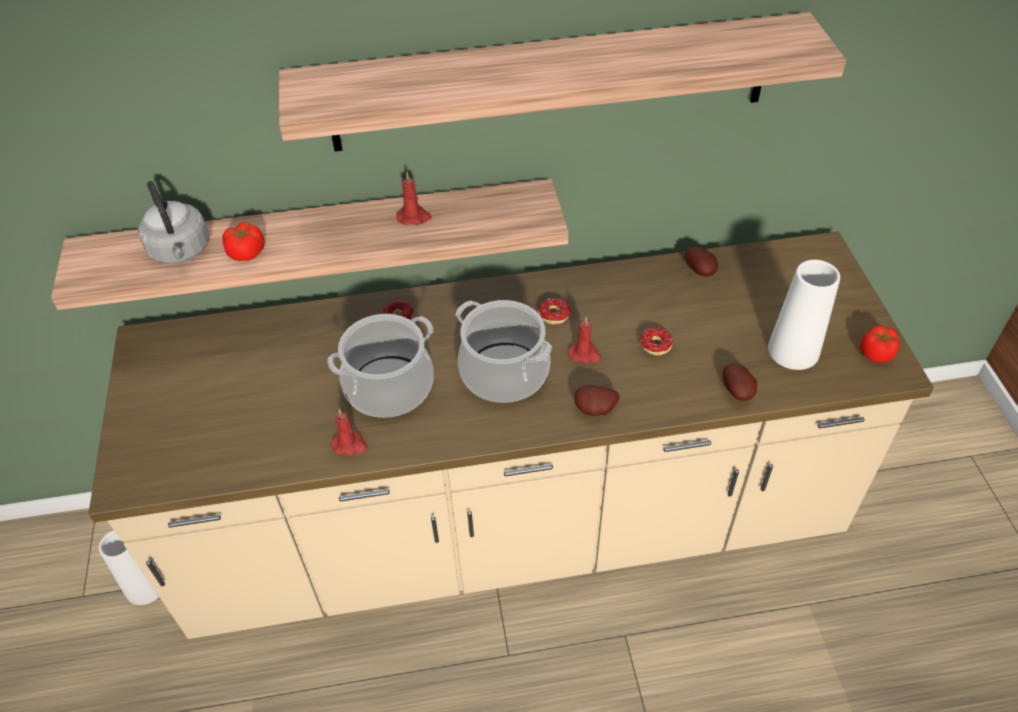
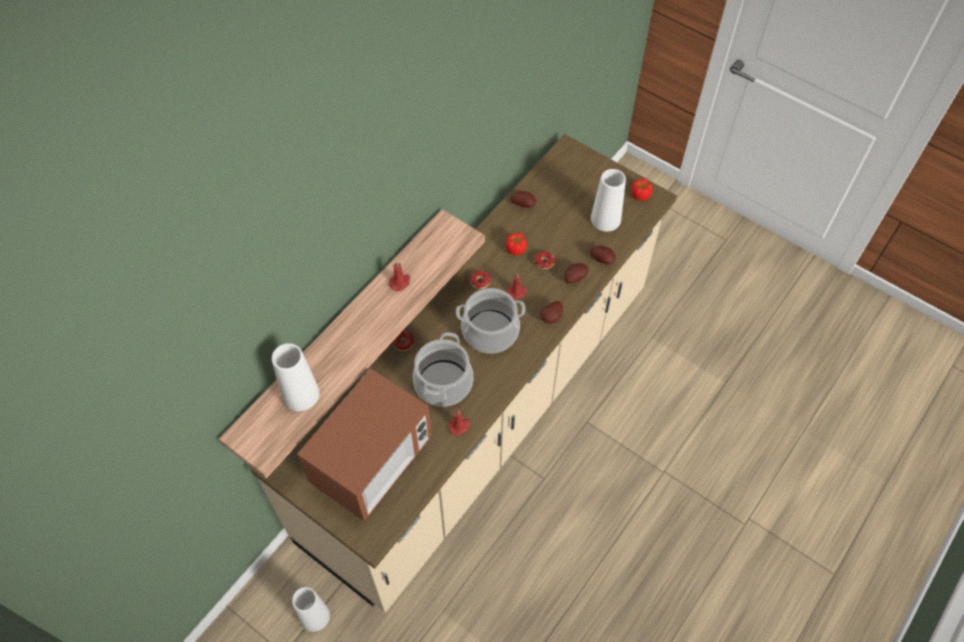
camera: 45 degrees left, 10 degrees up
(181, 252) = (300, 394): grey kettle -> white vase
(222, 408) = (372, 462): none -> microwave
(247, 253) = (338, 367): tomato -> tomato (516, 248)
(550, 83) = (438, 163): shelf -> none
(676, 386) = (574, 277): none -> potato

